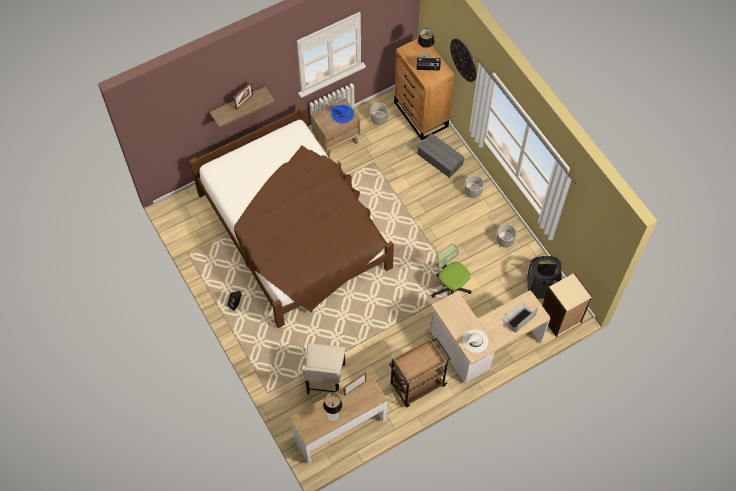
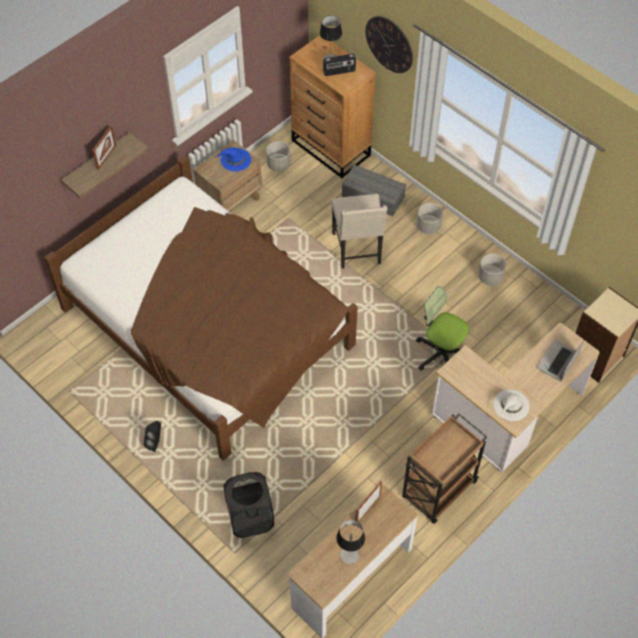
camera: 15 degrees left, 5 degrees down
(325, 380) = (310, 515): beige chair -> beige chair (357, 249)
(541, 287) = (556, 324): black laundry basket -> black laundry basket (250, 518)

